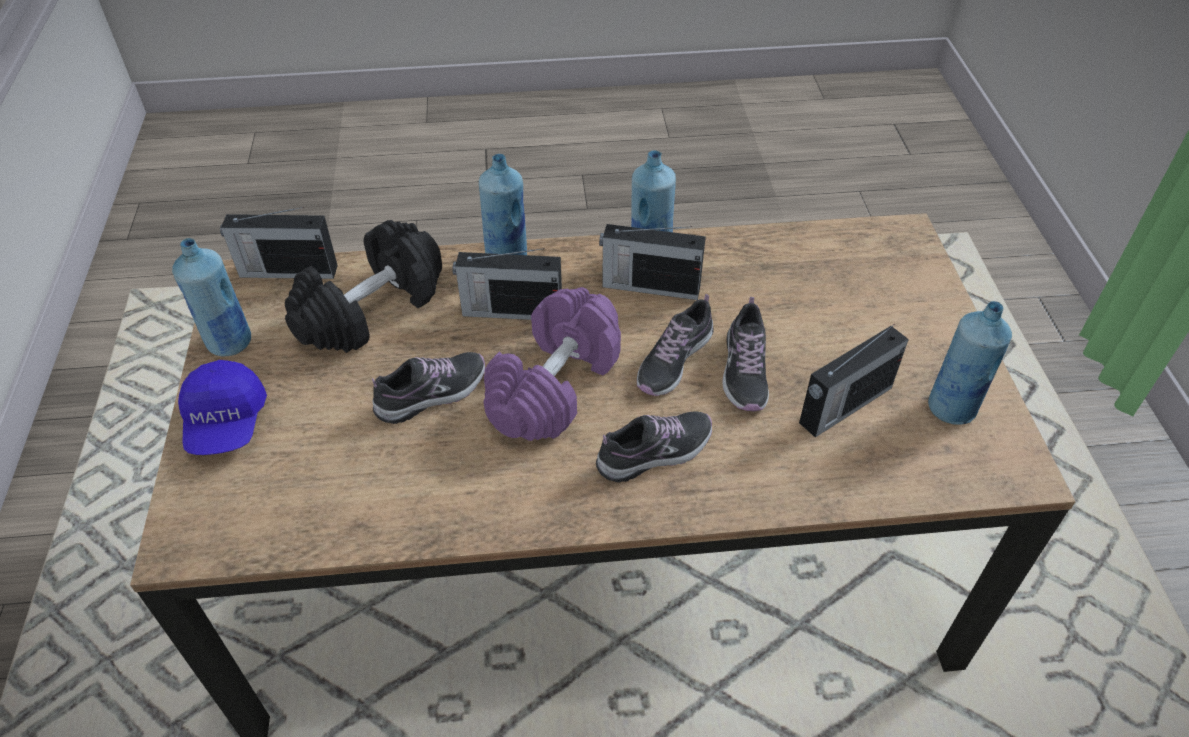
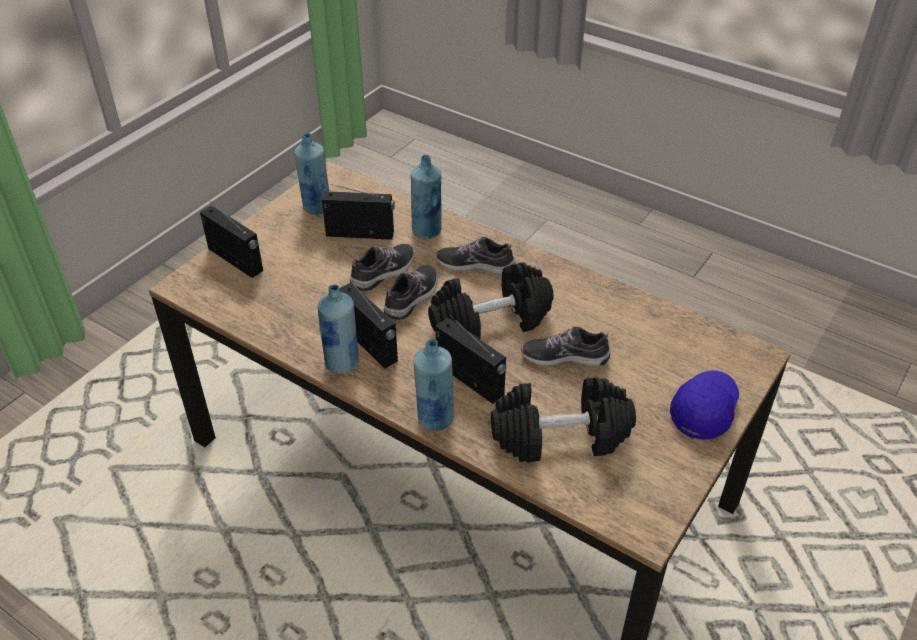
camera: 140 degrees left, 5 degrees down
(229, 343) = (677, 470): blue bottle -> blue bottle (427, 231)
(286, 271) = (602, 512): radio -> radio (236, 260)
(554, 385) = (490, 322): purple dumbbell -> black dumbbell
(674, 360) = (412, 297): shoe -> shoe turned 45 degrees counterclockwise

